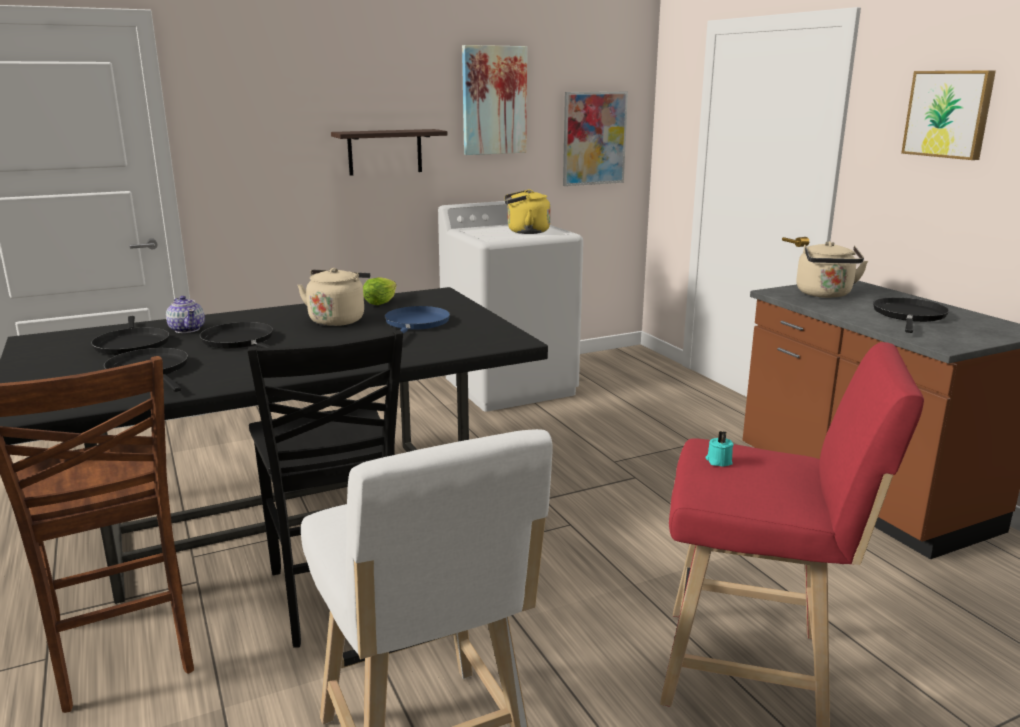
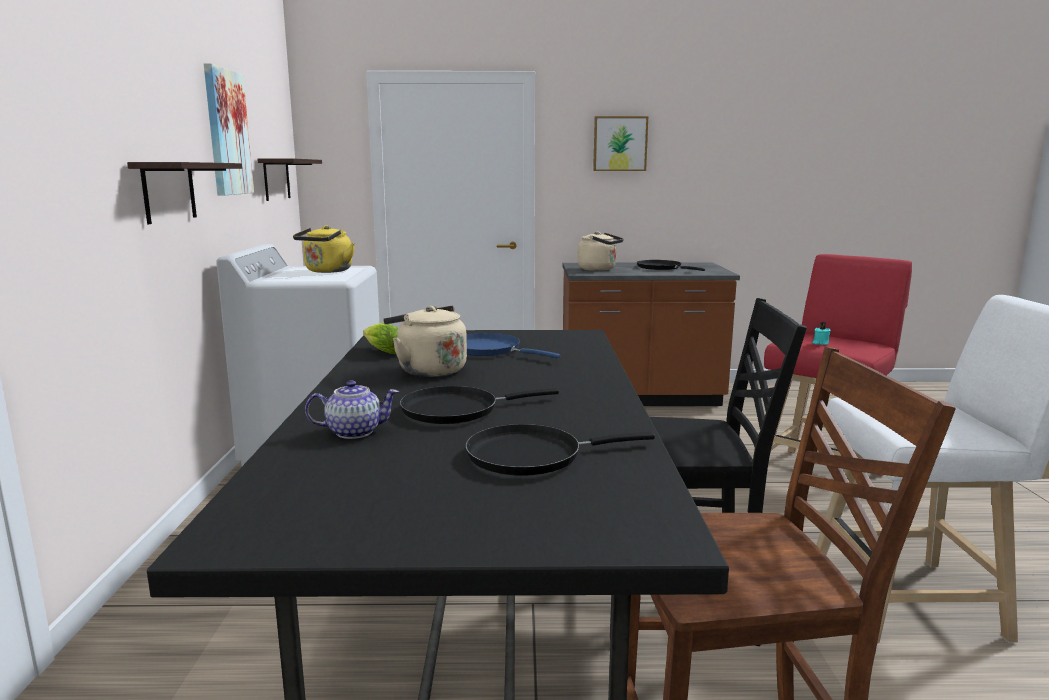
camera: 65 degrees left, 5 degrees down
(131, 344) = (382, 464): black frying pan -> none
(594, 138) = (276, 179): picture -> shelf

